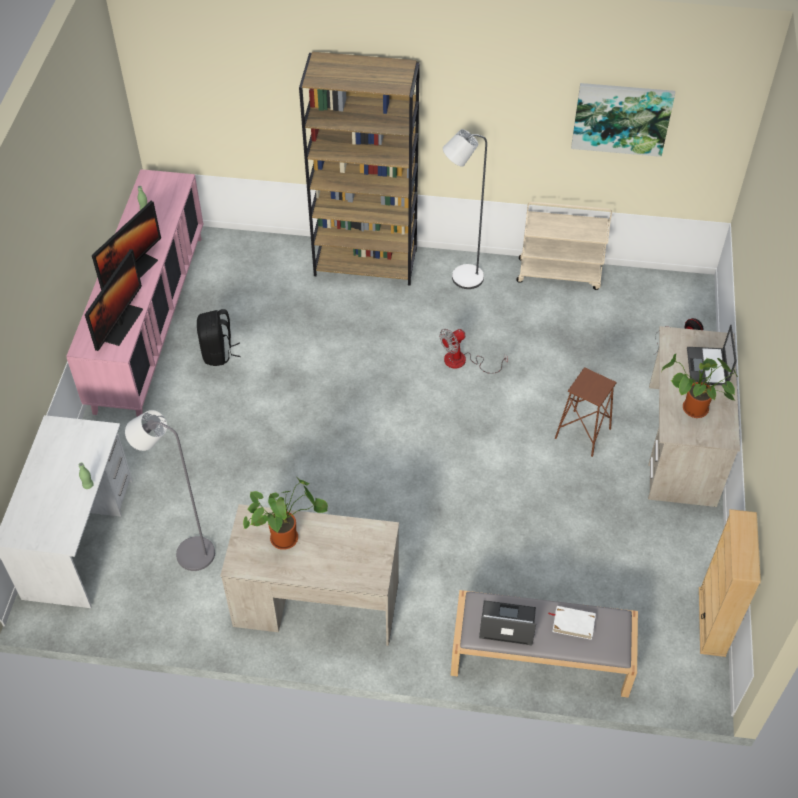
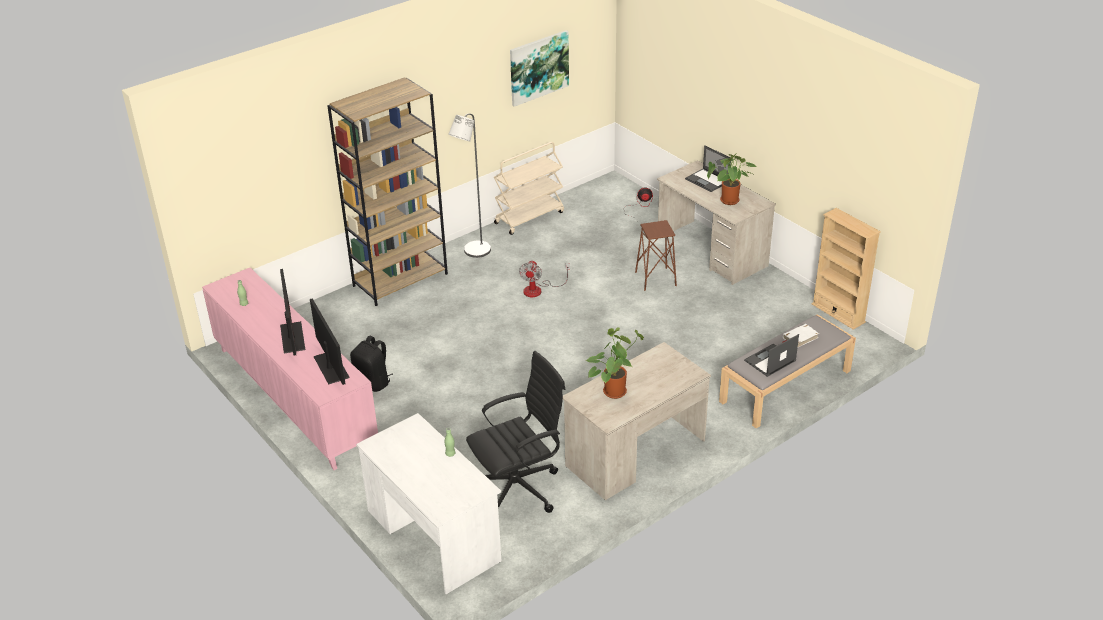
camera: 45 degrees left, 15 degrees down
(188, 552) = (518, 488): grey floor lamp -> black office chair

